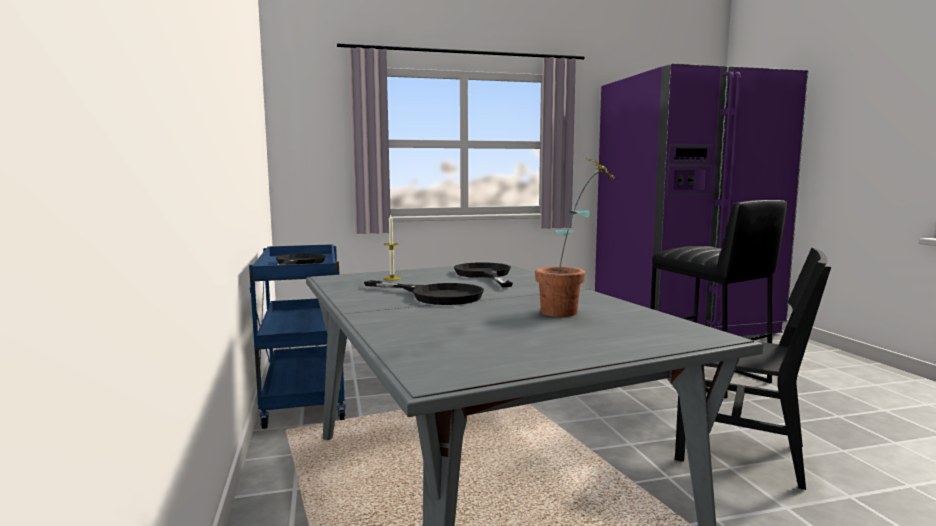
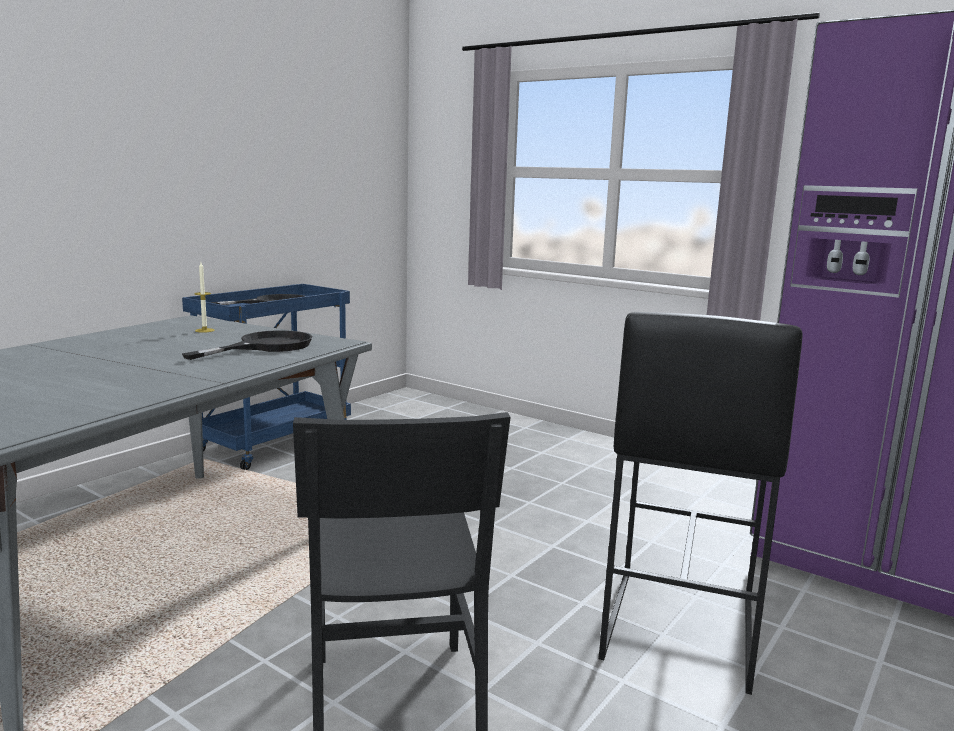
camera: 50 degrees right, 5 degrees up
(436, 296) = (127, 350): black frying pan -> none
(571, 312) = (74, 390): potted plant -> none

